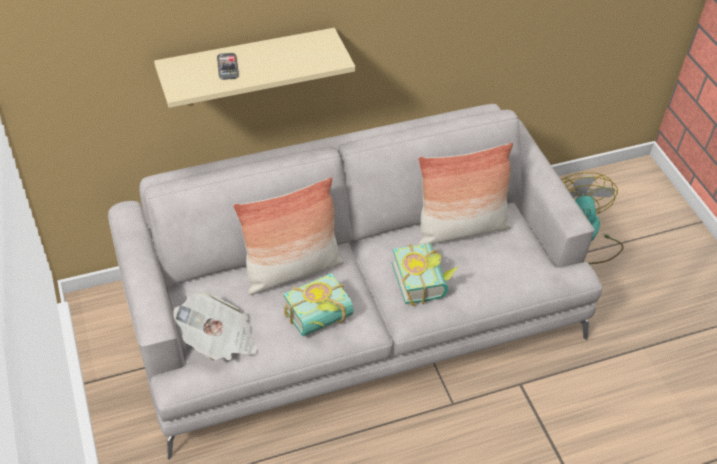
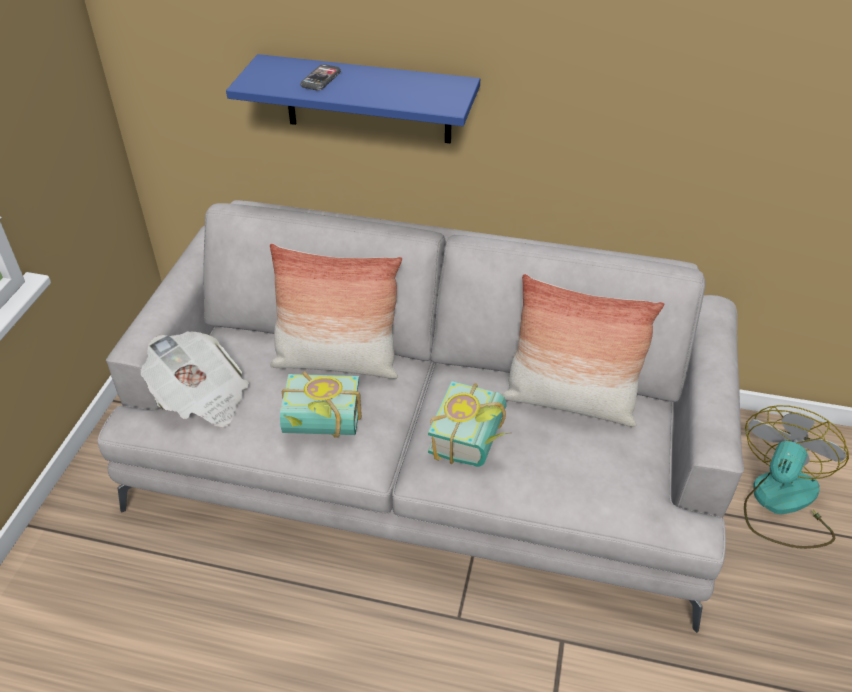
camera: 35 degrees right, 5 degrees down
(247, 66) = (368, 99): beige shelf -> blue shelf

